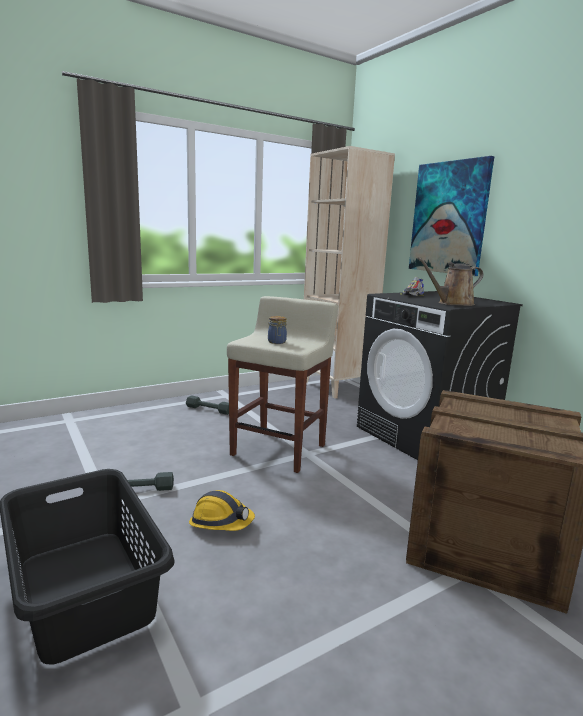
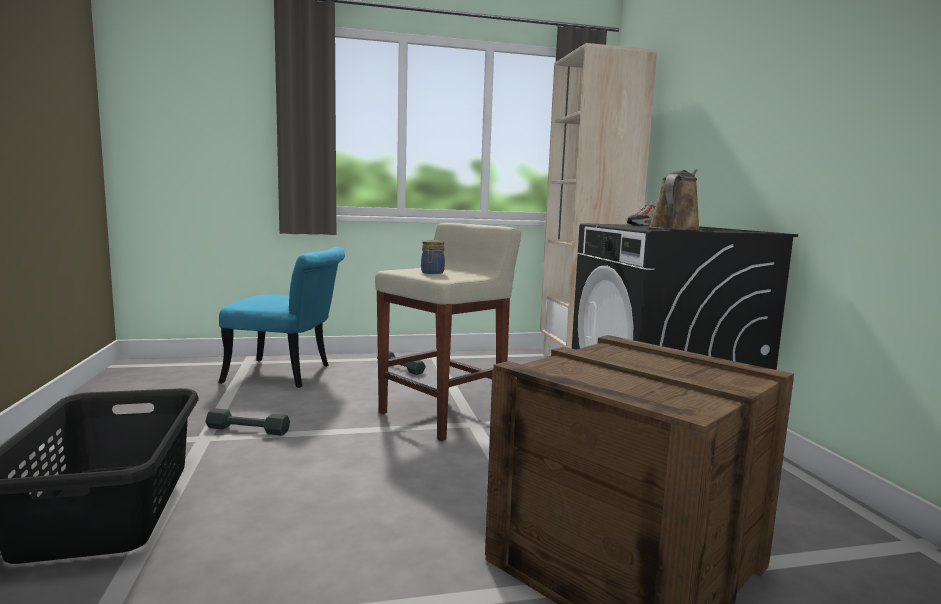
camera: 20 degrees right, 5 degrees down
(120, 428) = (289, 374): none -> turquoise chair
(221, 522) = (302, 474): hard hat -> none
(449, 218) = (715, 124): picture -> none
(452, 303) = (675, 229): brown watering can -> brown watering can turned 120 degrees clockwise

